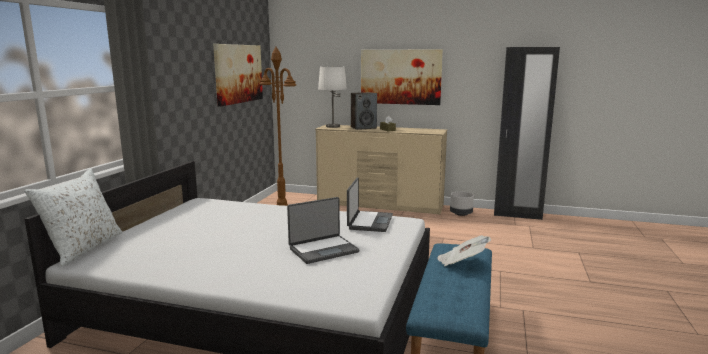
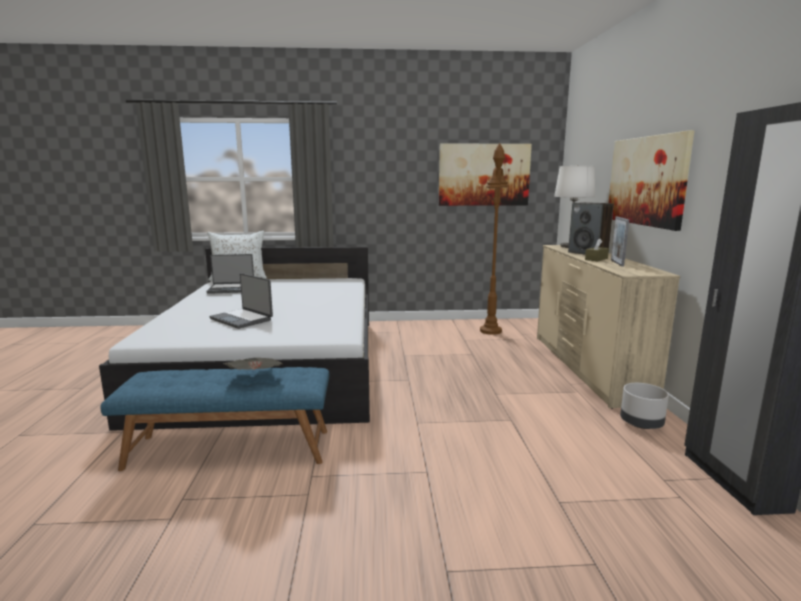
camera: 70 degrees right, 0 degrees up
(369, 222) = (323, 324): laptop -> laptop (231, 289)
(404, 129) = (617, 263): none -> picture frame

